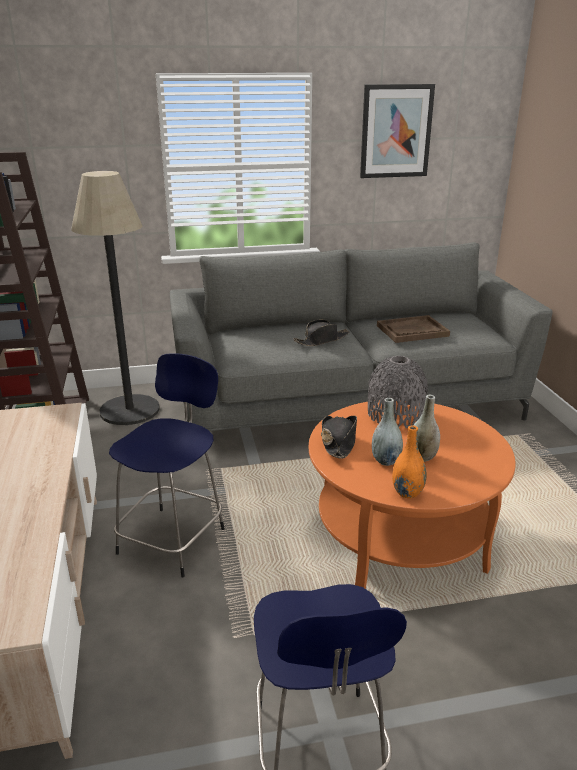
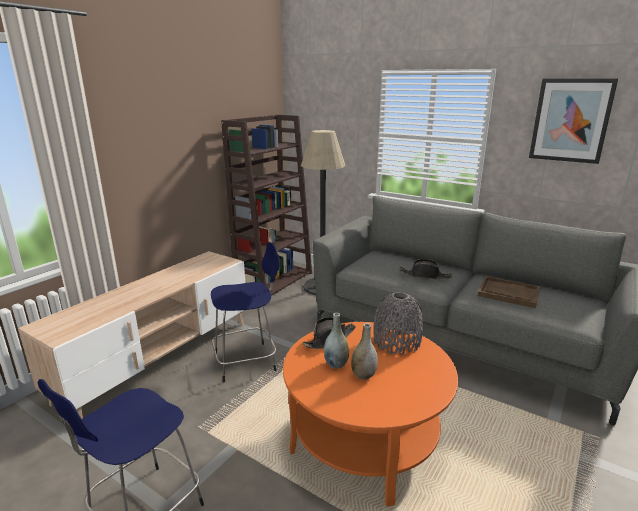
camera: 45 degrees right, 5 degrees down
(407, 492) = (312, 389): orange vase -> none

